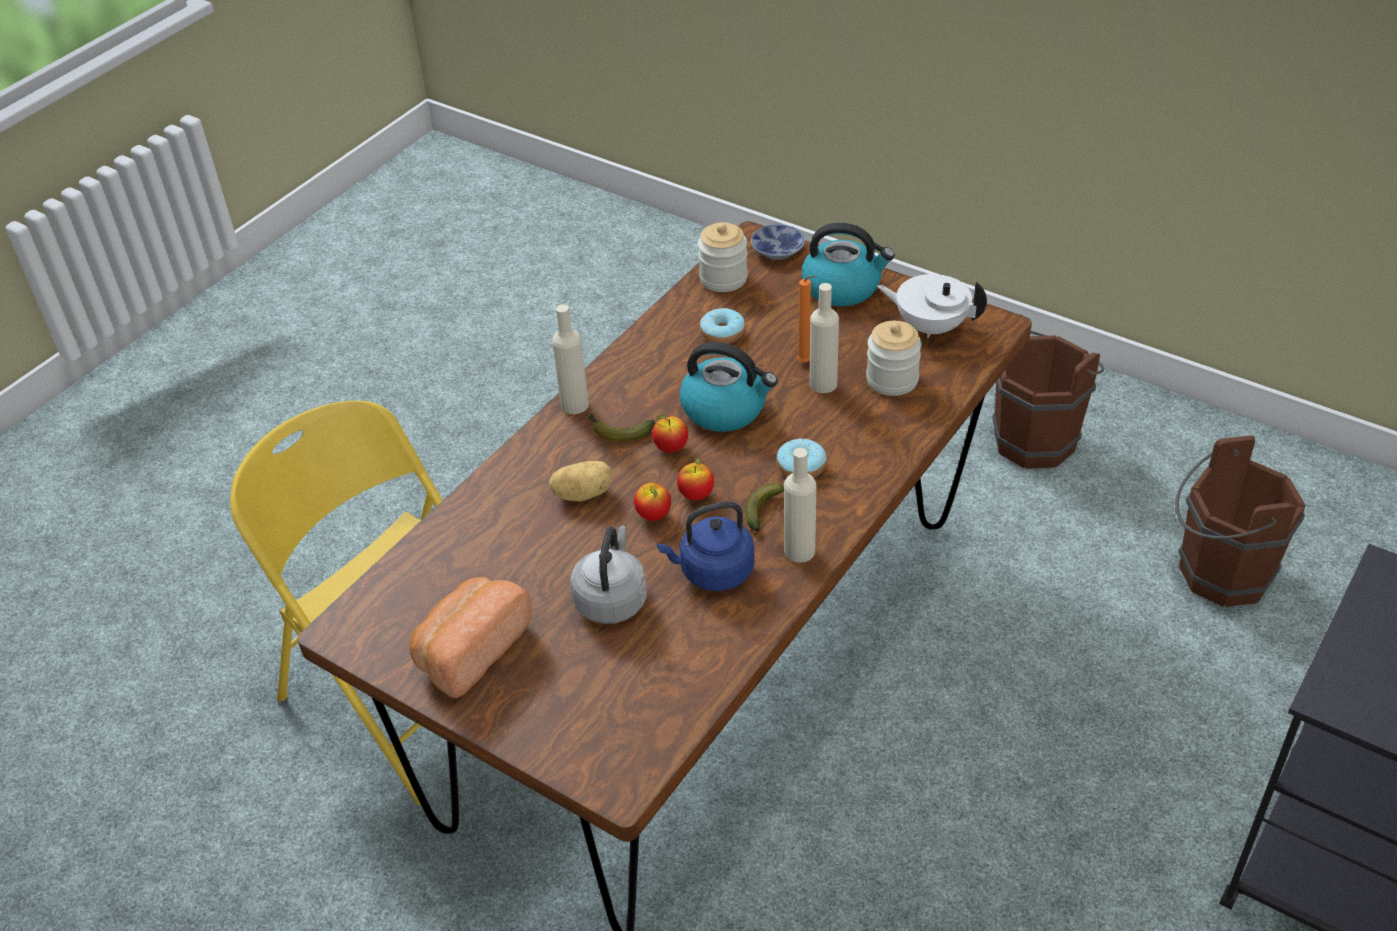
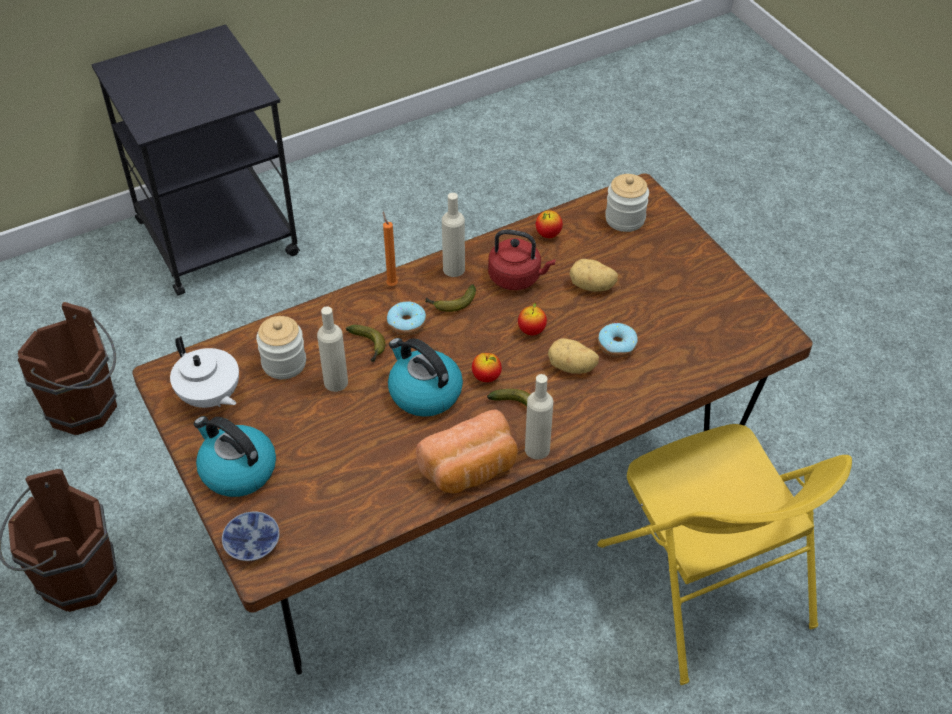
camera: 155 degrees left, 5 degrees up
(470, 650) = (697, 290): bread -> bread (471, 470)
(612, 599) = (592, 286): grey kettle -> potato
(696, 495) = (493, 333): apple -> apple (548, 234)
(713, 572) = (517, 277): blue kettle -> red kettle
(722, 333) = (373, 467): donut -> donut (617, 345)
(723, 278) = (326, 531): jar -> jar (625, 219)
(806, 363) = (332, 406): orange candle -> orange candle (391, 284)
(821, 428) = (368, 346): none -> banana

